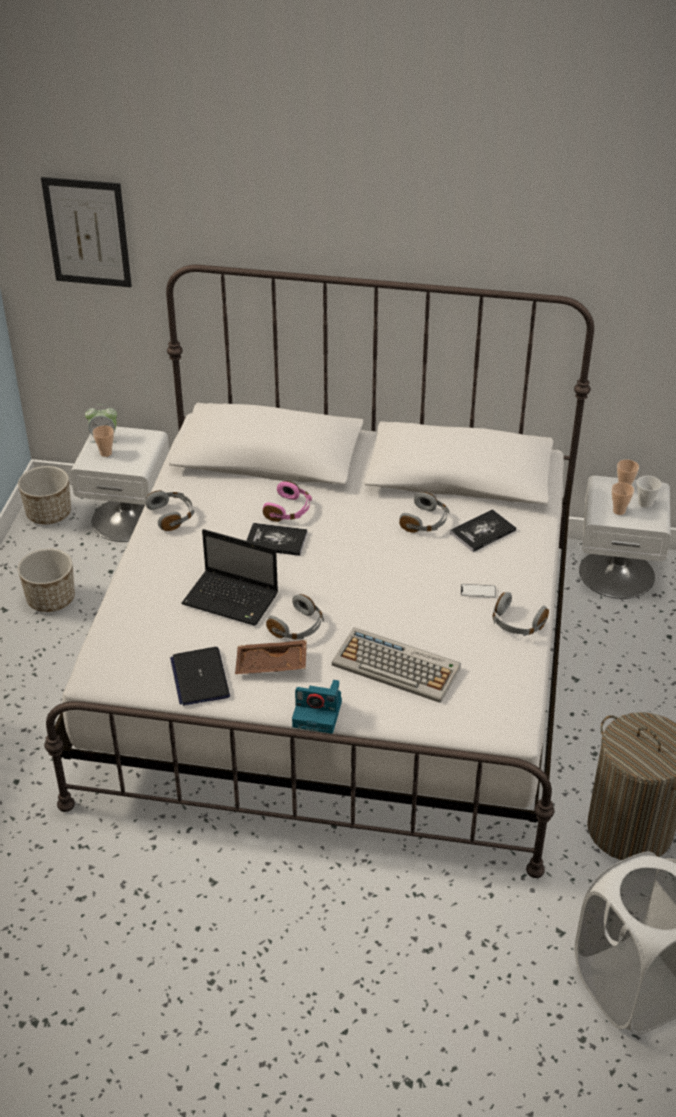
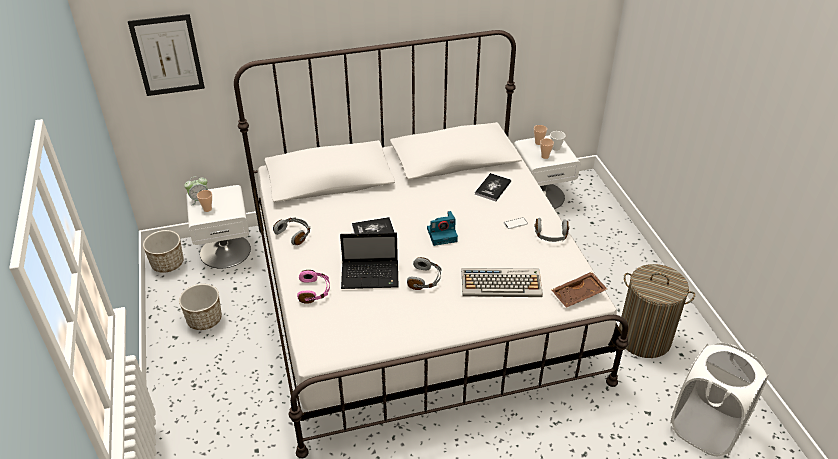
camera: 25 degrees left, 0 degrees up
(200, 677) = (385, 332): laptop -> none
(271, 665) = (425, 309): brown tray -> brown tray (578, 295)
(289, 510) = (368, 209): pink headphones -> pink headphones (314, 291)
(318, 713) = (476, 329): camera -> camera (442, 234)
(425, 522) = (456, 192): grey headphones -> none

